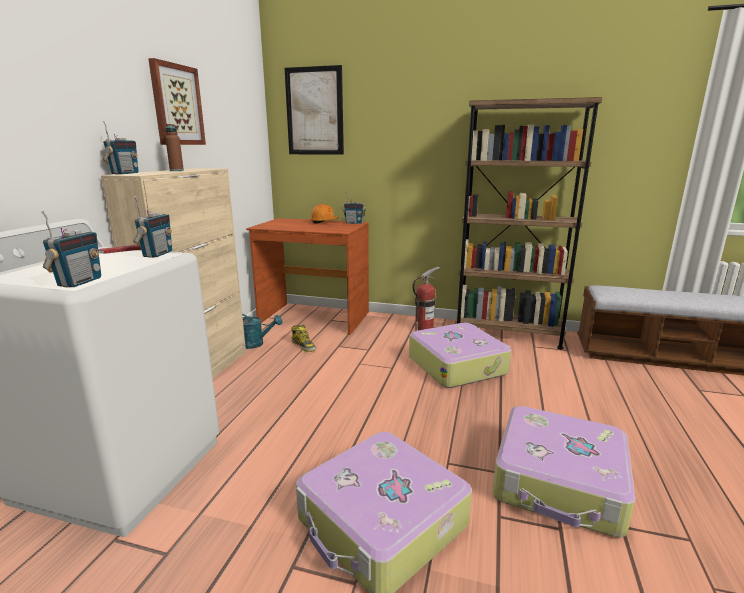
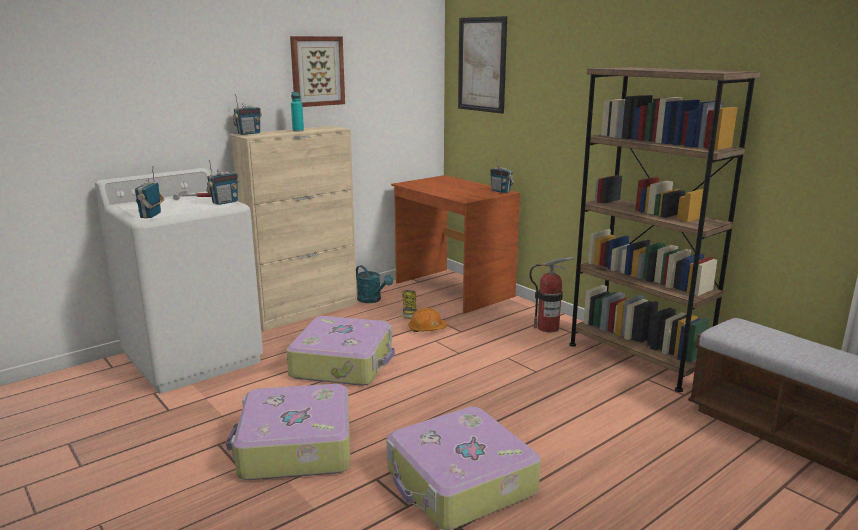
camera: 35 degrees right, 0 degrees up
(79, 282) = (151, 215): radio -> radio turned 135 degrees clockwise
(176, 170) = (298, 130): brown bottle -> turquoise bottle
(324, 222) = (474, 186): orange hard hat -> orange hard hat (427, 329)
(457, 365) = (526, 370): suitcase -> suitcase (343, 363)

